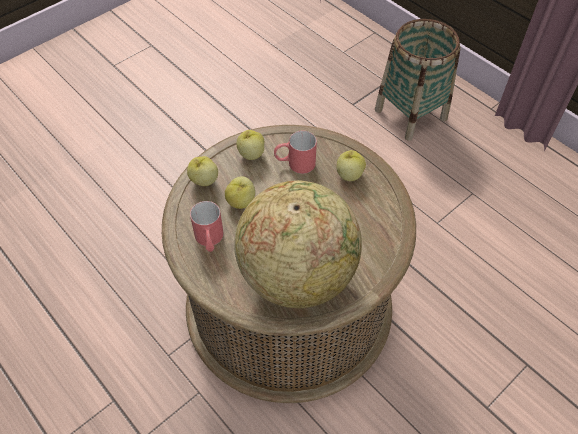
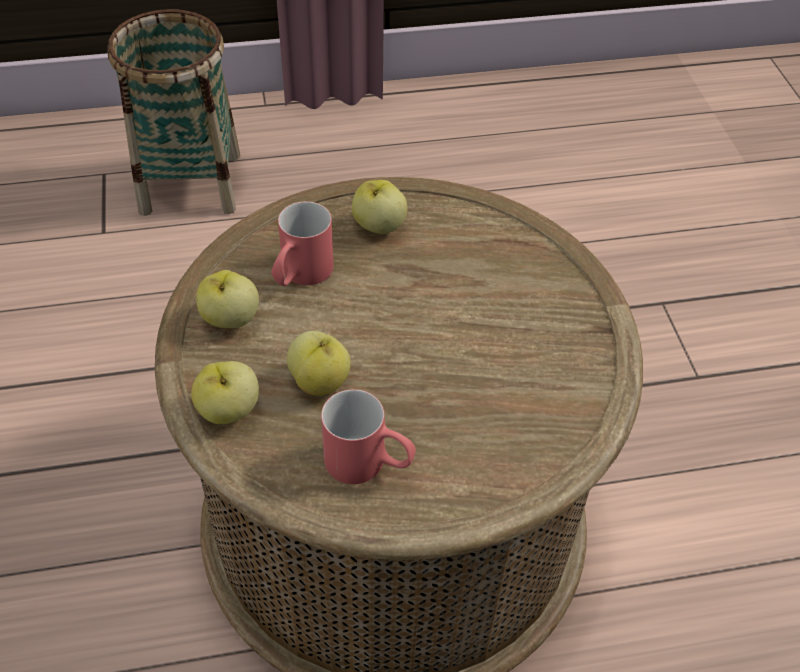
camera: 60 degrees left, 5 degrees down
(297, 275) = (524, 377): globe -> none

